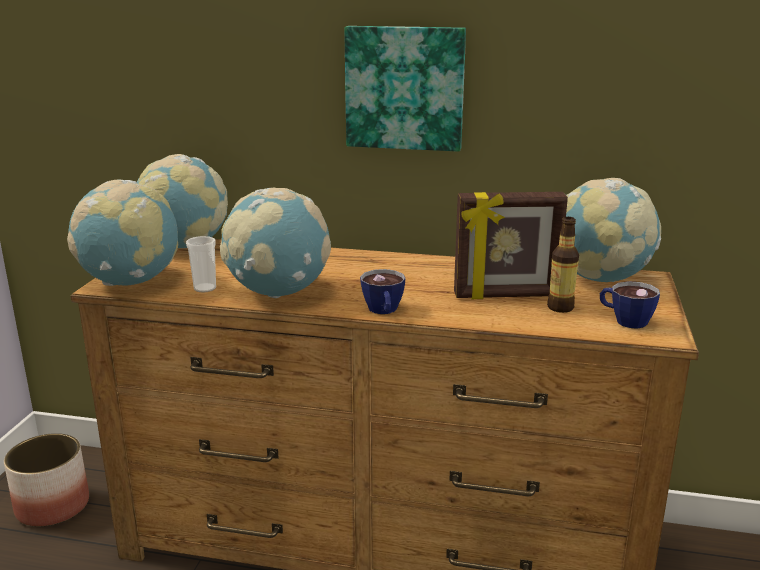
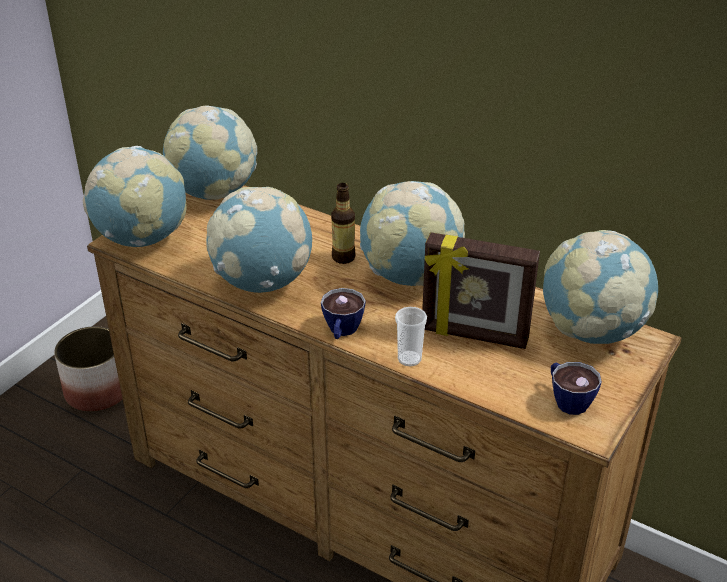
camera: 20 degrees right, 15 degrees up
(205, 288) = (201, 262): cup -> cup (409, 359)
(405, 88) = (427, 84): picture -> none
(414, 270) = (410, 276): none -> globe
(560, 307) = (516, 366): bottle -> bottle (343, 257)

